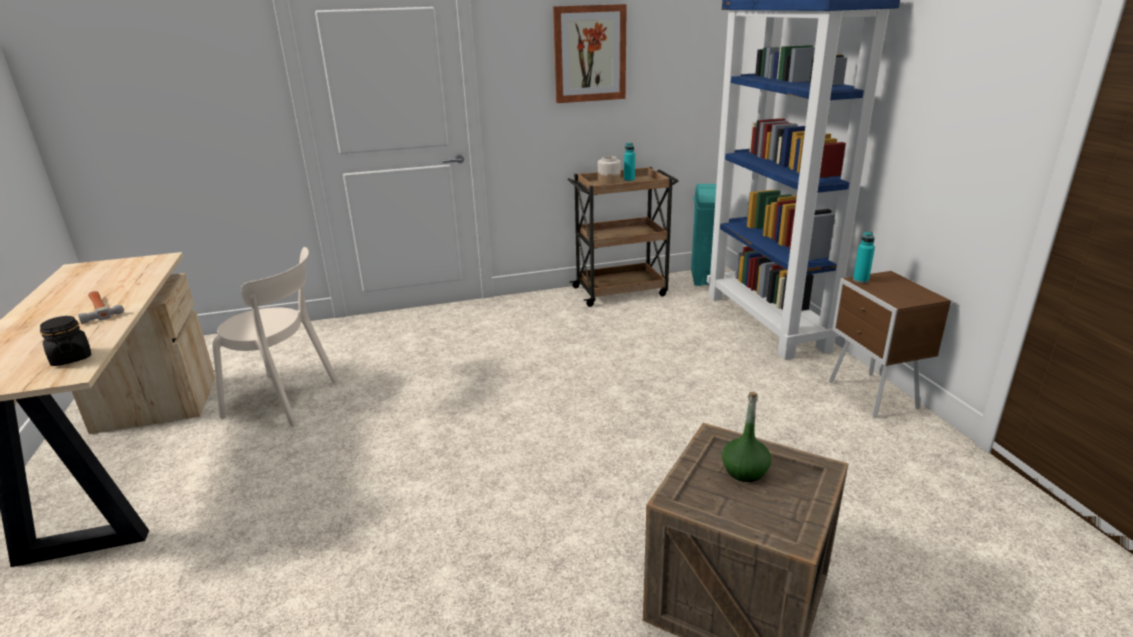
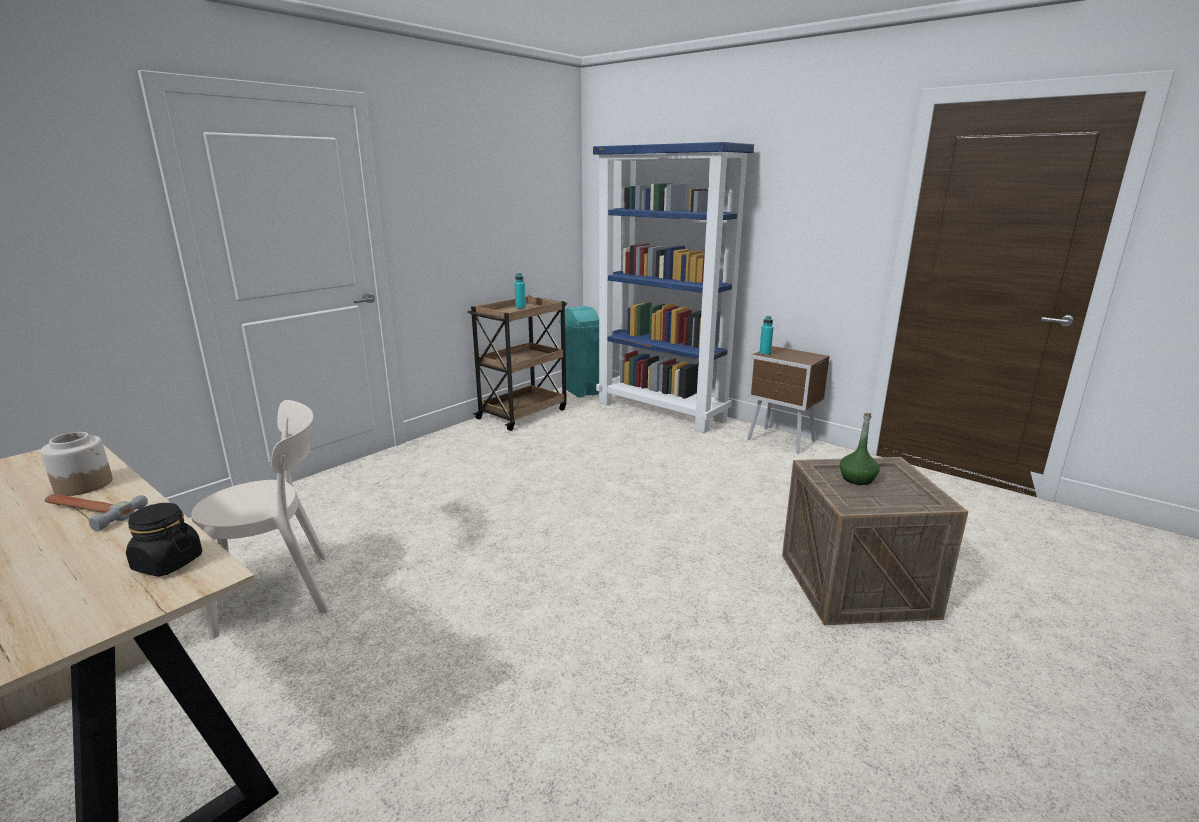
camera: 35 degrees left, 5 degrees down
(589, 54) = (475, 192): picture -> none
(609, 182) = (505, 311): jar -> jar (84, 485)

